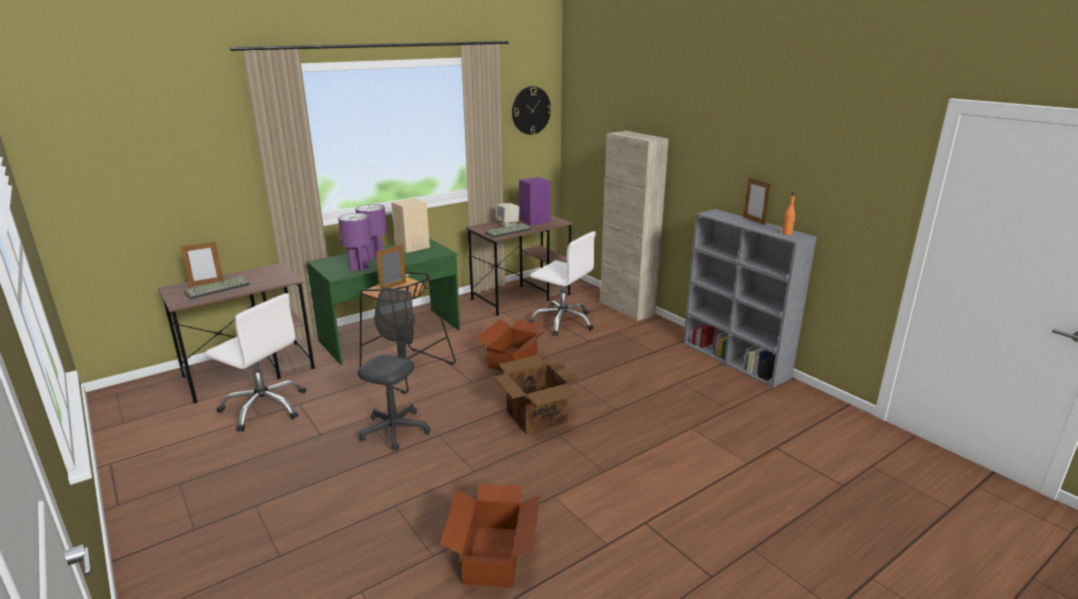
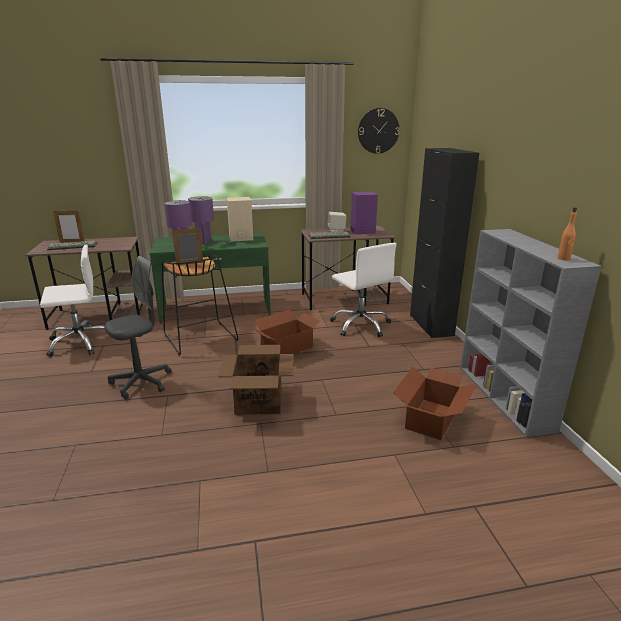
camera: 25 degrees right, 0 degrees up
(265, 407) = (81, 342): white office chair -> white office chair turned 75 degrees counterclockwise
(494, 555) = (96, 520): cardboard box -> cardboard box (432, 419)
(626, 309) = (431, 325): beige cabinet -> black cabinet
(753, 220) = (539, 243): picture frame -> none

